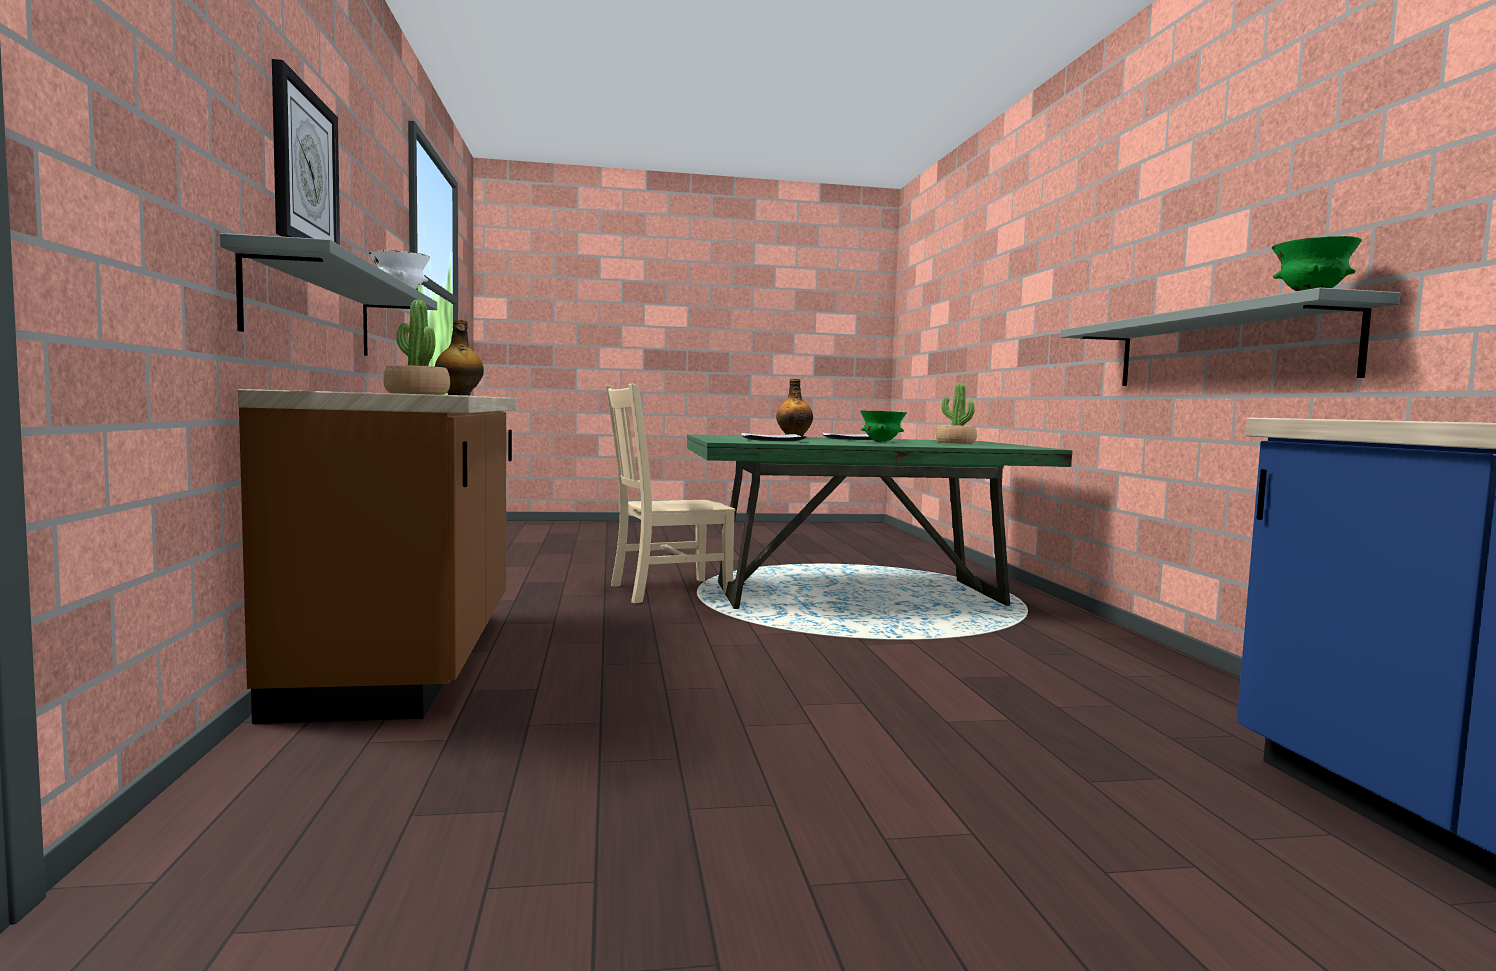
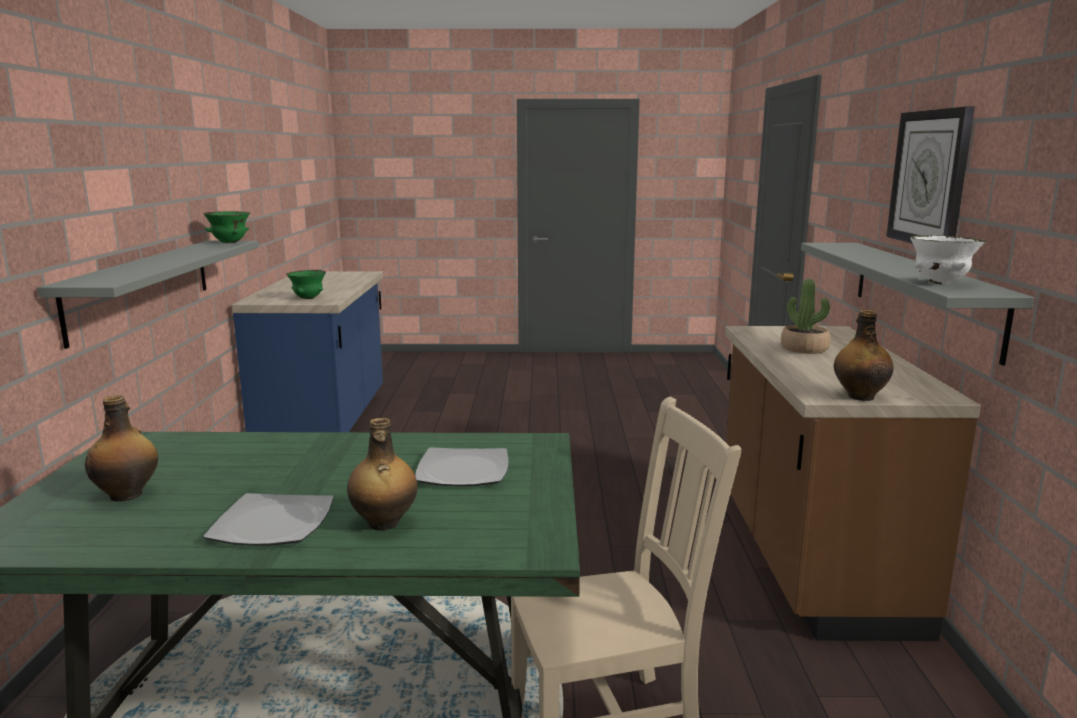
camera: 170 degrees left, 10 degrees up
(881, 442) = (285, 478): green bowl -> green bowl (308, 298)
(955, 442) = (128, 494): potted plant -> bottle

